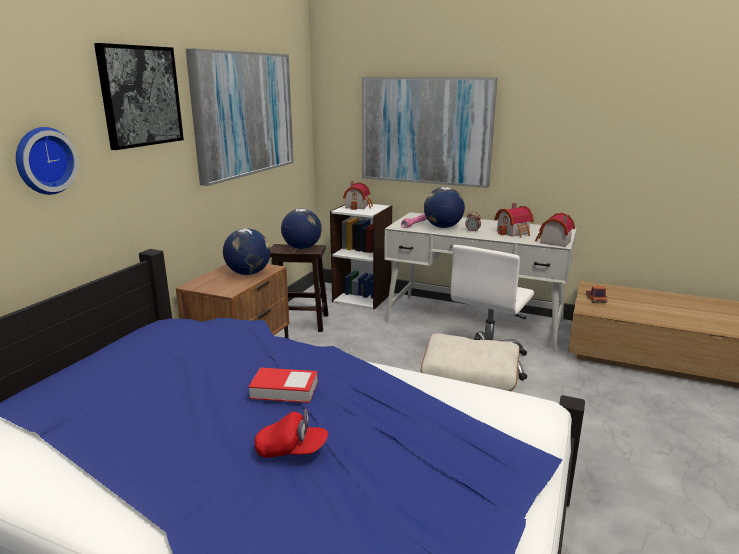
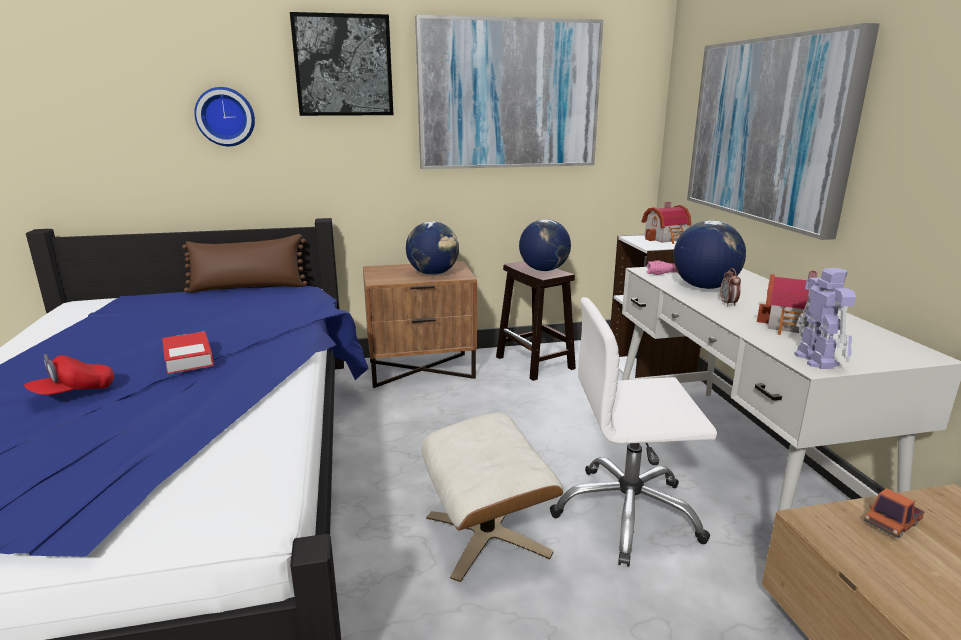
camera: 55 degrees right, 0 degrees up
(117, 343) = (248, 288): none -> brown pillow
(291, 450) = (74, 392): red cap -> red cap turned 75 degrees clockwise
(553, 242) = (815, 359): toy house -> toy robot

